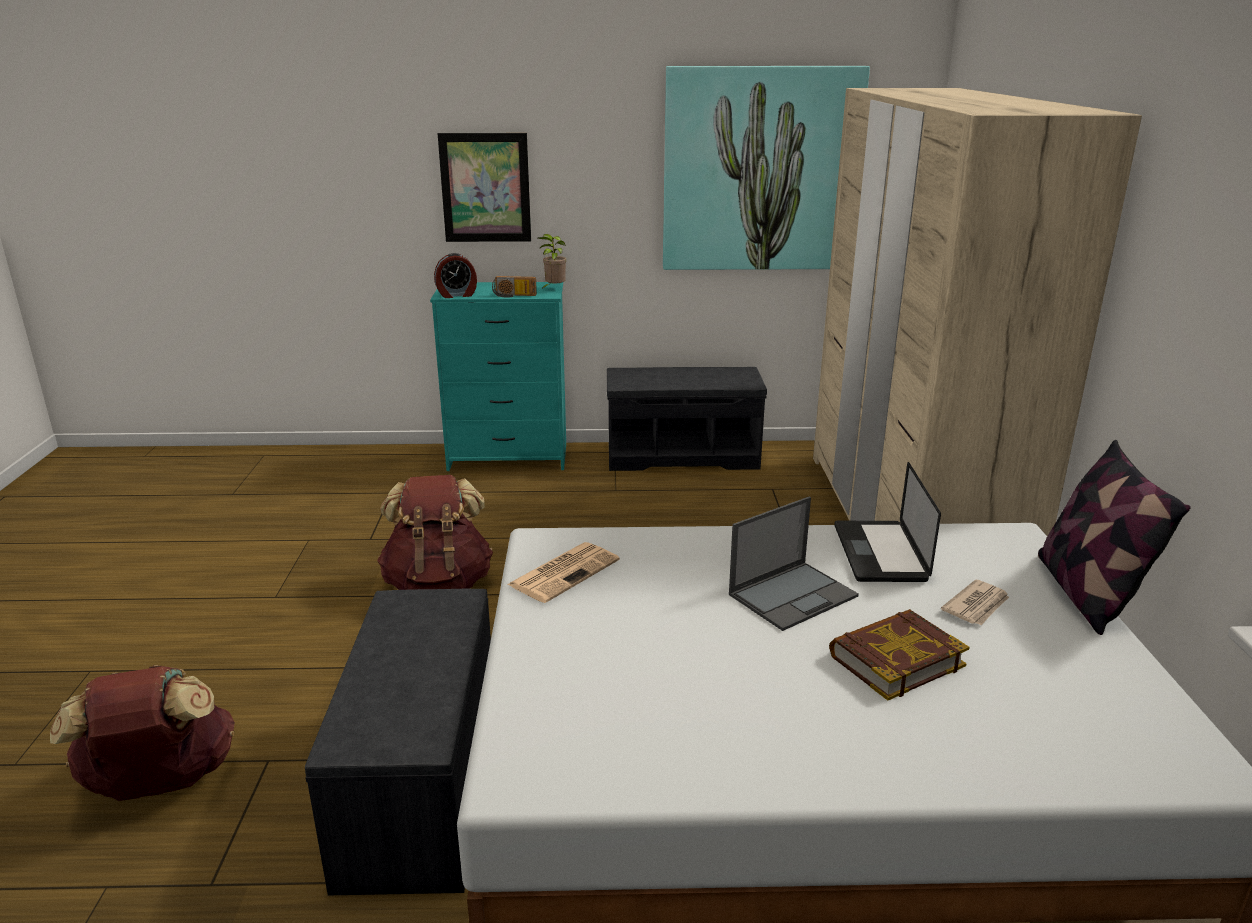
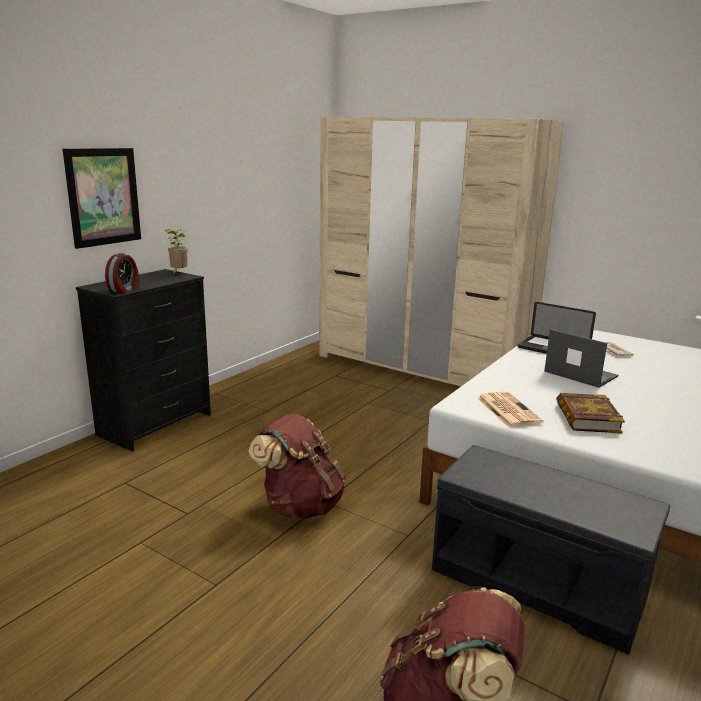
camera: 55 degrees left, 5 degrees down
(508, 457) = (155, 425): turquoise dresser -> black dresser
(514, 296) = (168, 281): radio -> none
(683, 455) = (257, 379): grey bench -> none
(760, 170) = (265, 172): picture -> none
(793, 595) = (579, 374): laptop -> laptop turned 45 degrees counterclockwise
(895, 660) = (652, 376): book -> book (587, 418)
(1086, 593) = (618, 335): pillow -> none

